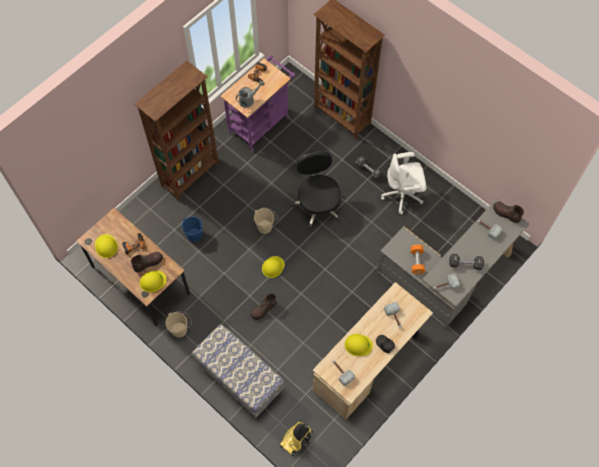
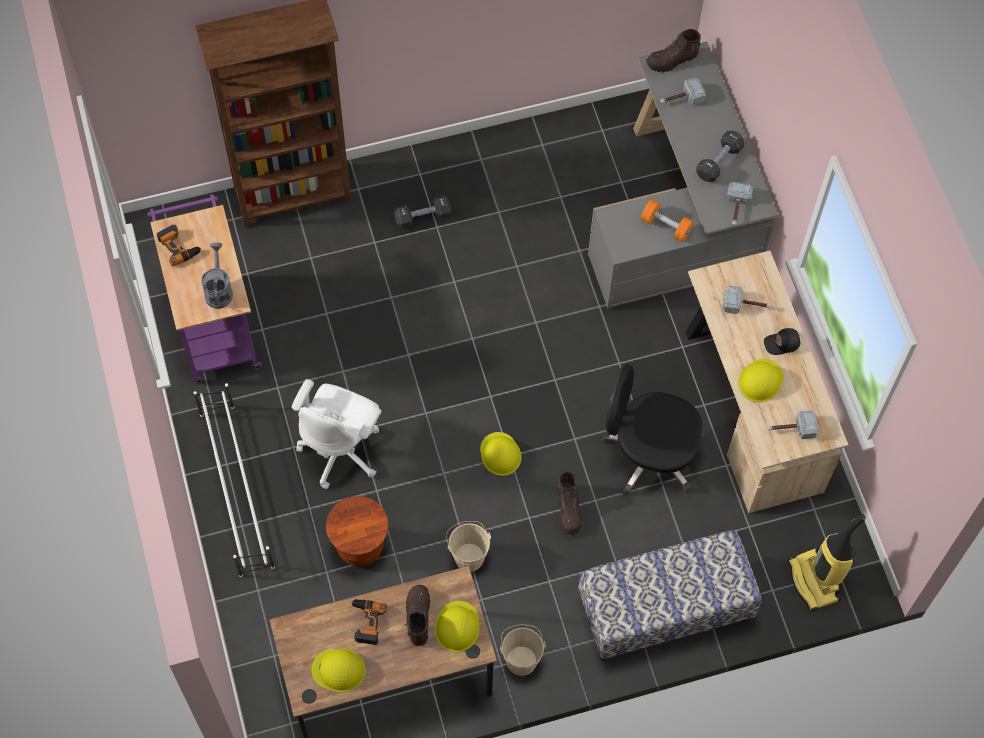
camera: 60 degrees left, 0 degrees up
(191, 175) = (237, 488): brown bookcase -> white shoe rack
(193, 236) = (360, 547): blue bucket -> brown stool
(266, 225) = (418, 423): beige bucket -> beige bucket (468, 554)
(318, 205) = (433, 325): black office chair -> black office chair (648, 453)
(402, 195) = (500, 195): white office chair -> white office chair (341, 450)

